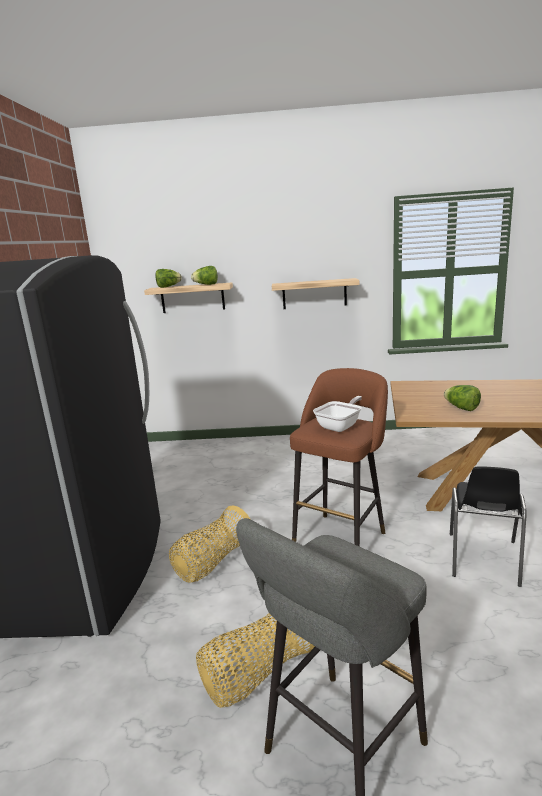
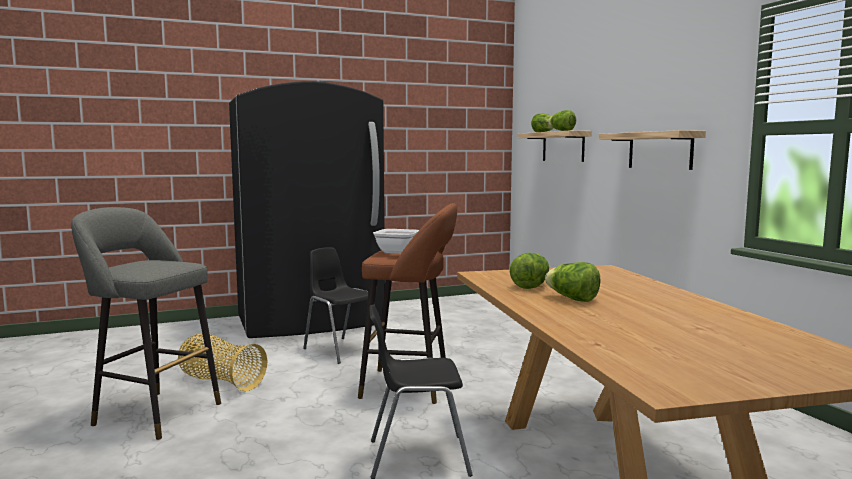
camera: 65 degrees right, 10 degrees down
(213, 562) = (341, 350): basket -> black chair
(504, 404) = (572, 299): none -> lettuce

